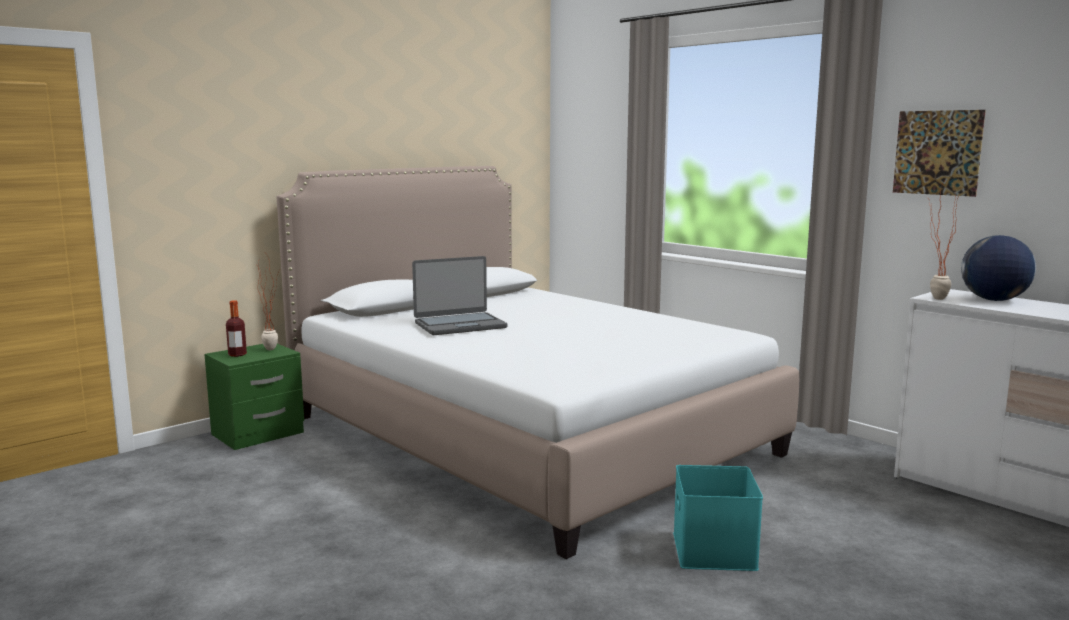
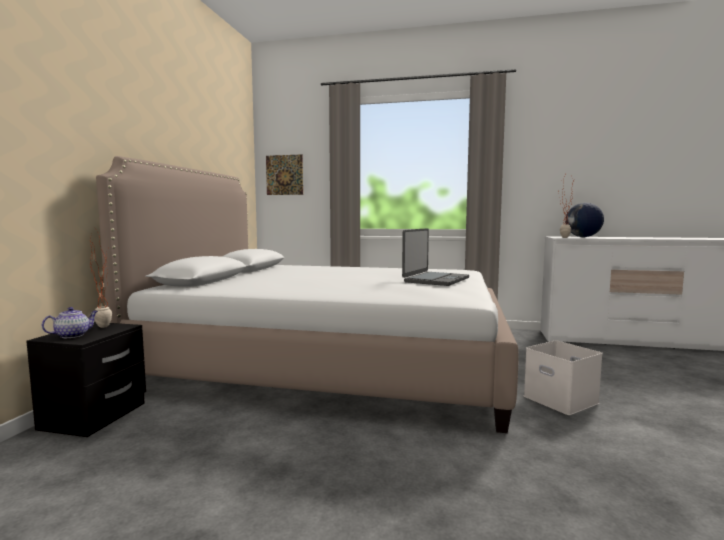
camera: 35 degrees left, 5 degrees down
(237, 354) = (73, 335): bottle -> teapot
(258, 434) = (96, 416): green nightstand -> black nightstand
(459, 325) = (293, 282): laptop -> laptop (435, 280)
(716, 551) = (562, 400): turquoise storage box -> white storage box
(937, 152) = (535, 164): picture -> picture (284, 175)

